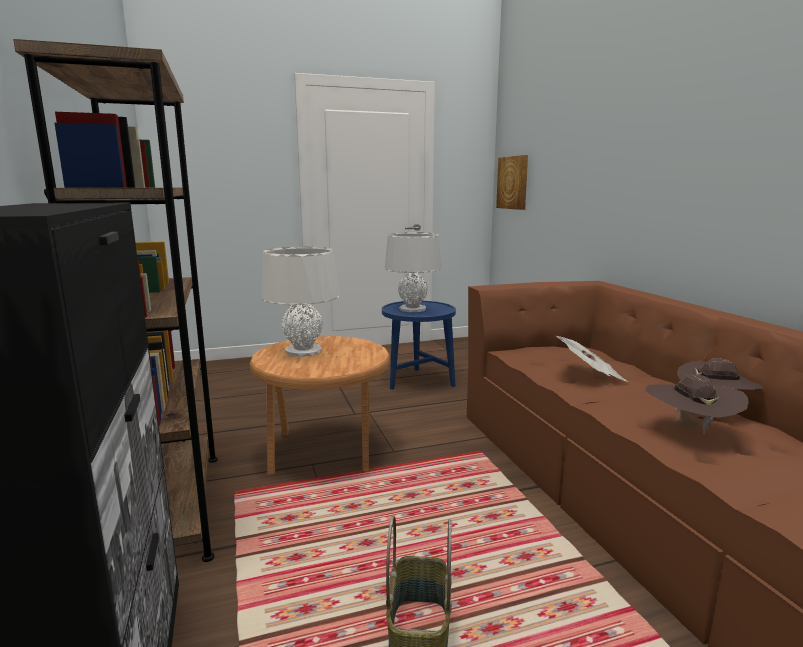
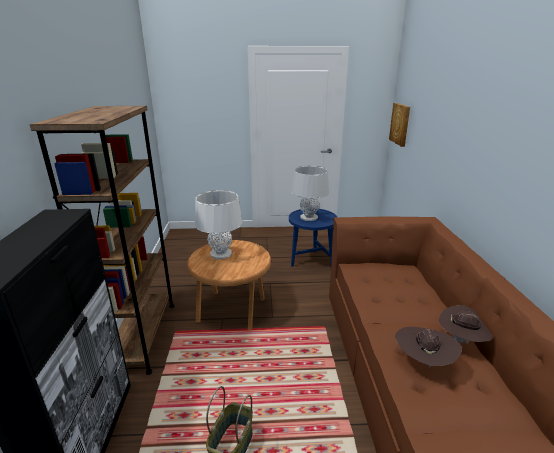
camera: 15 degrees right, 10 degrees up
(590, 376) = (391, 299): newspaper -> none

